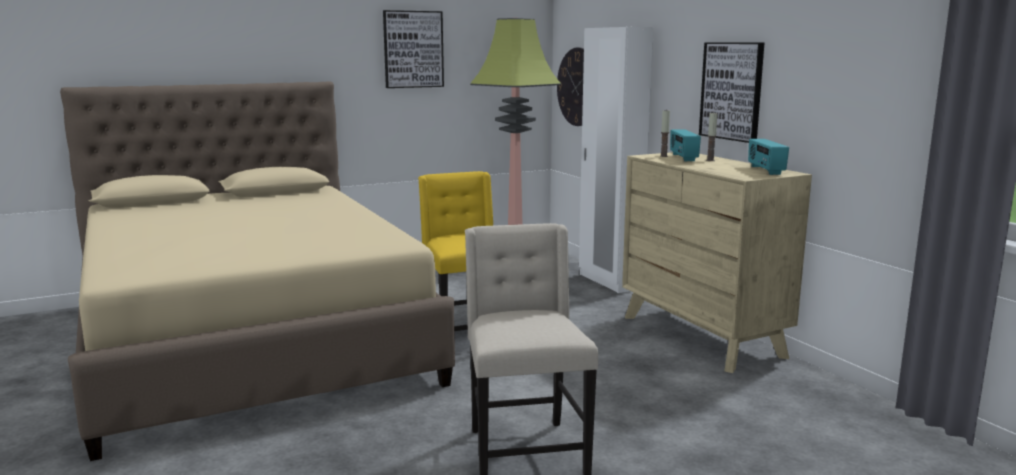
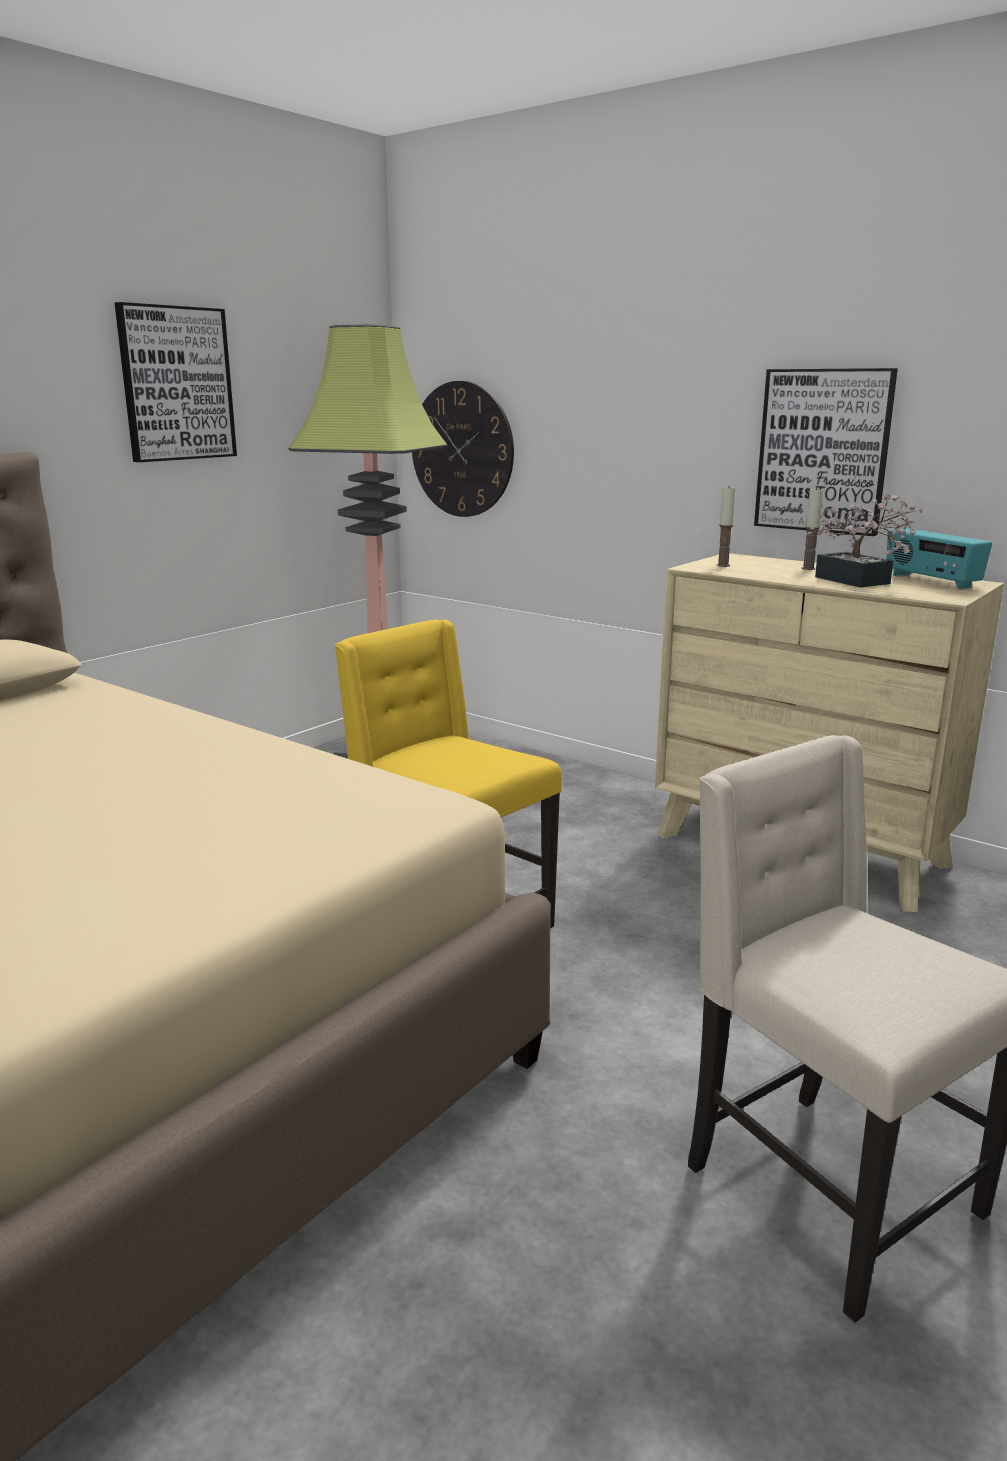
camera: 25 degrees left, 5 degrees up
(609, 281) = (565, 771): white wardrobe -> none
(683, 157) = (757, 566): radio -> none
(718, 167) = (857, 582): none -> potted plant

